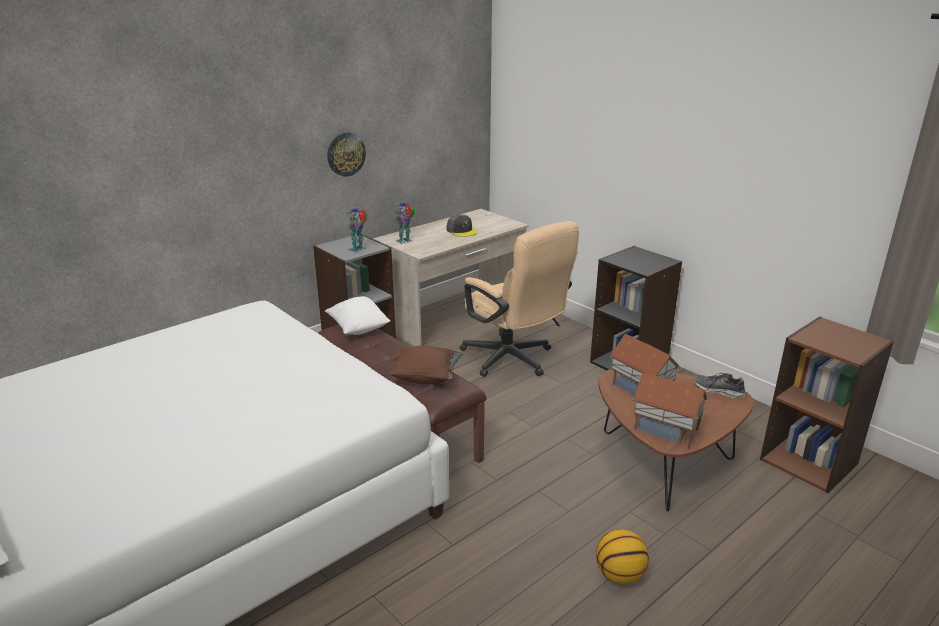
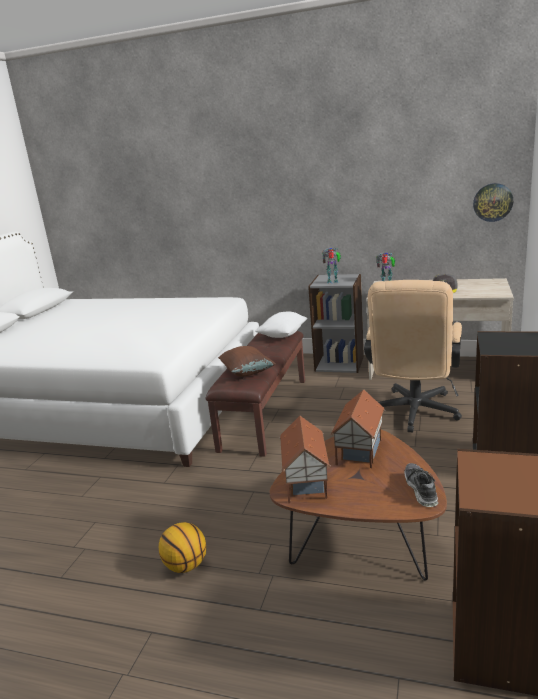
camera: 60 degrees right, 5 degrees down
(346, 154) = (354, 207): wall clock -> wall clock (492, 202)

